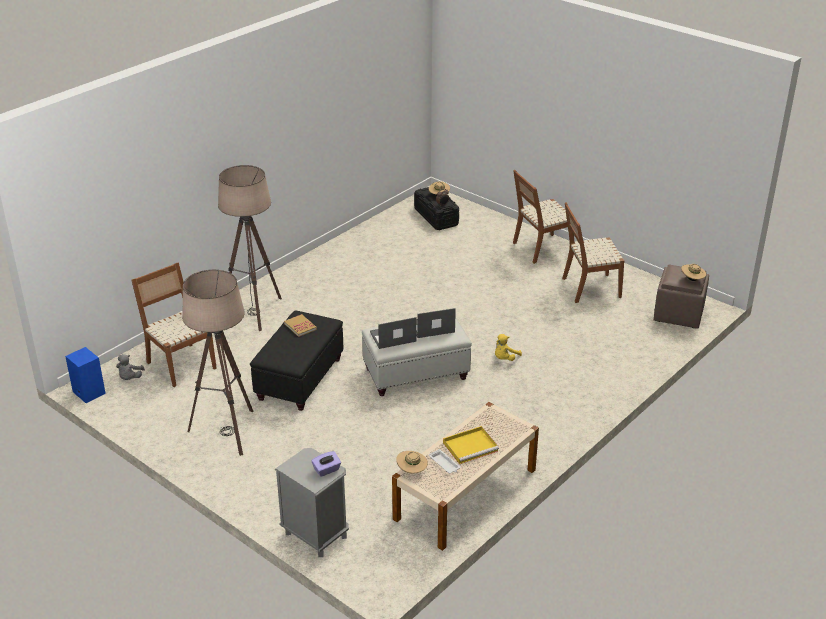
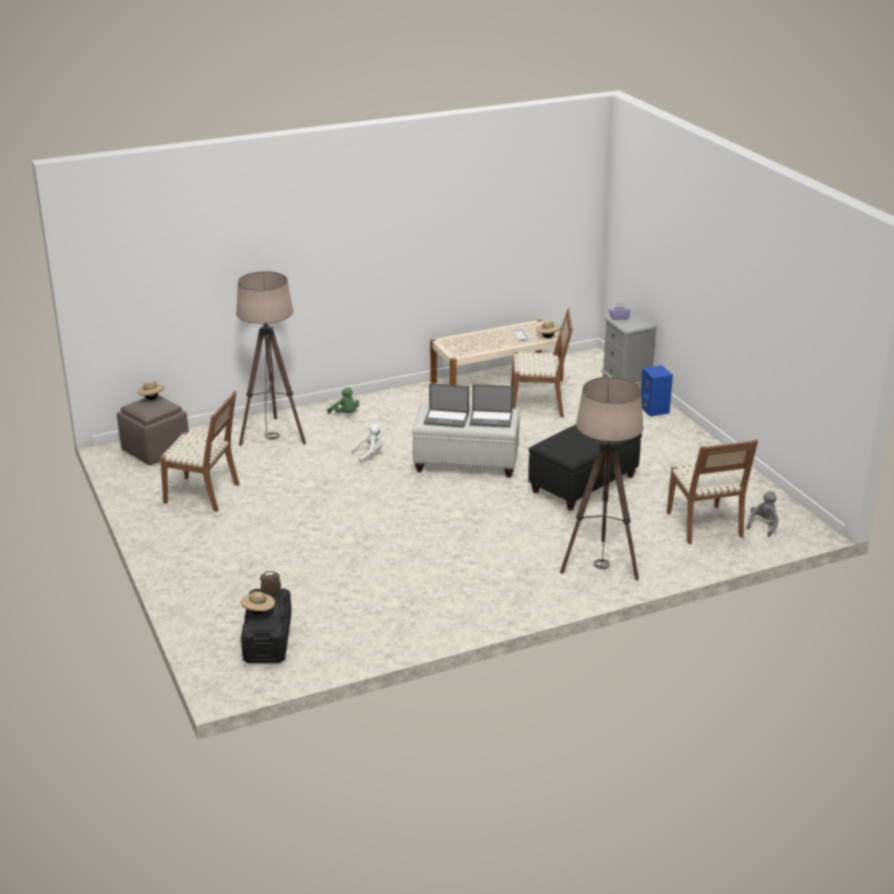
camera: 155 degrees left, 5 degrees down
(88, 392) = (810, 522): blue speaker -> blue speaker (655, 410)
(227, 432) = (672, 459): floor lamp -> floor lamp (273, 435)
(300, 326) = (576, 447): book -> none
(471, 446) = (492, 340): yellow tray -> none
(505, 358) = (370, 454): yellow plush toy -> white plush toy
(540, 249) = (194, 553): chair -> chair (540, 406)
(573, 398) = (345, 414): none -> green plush toy

